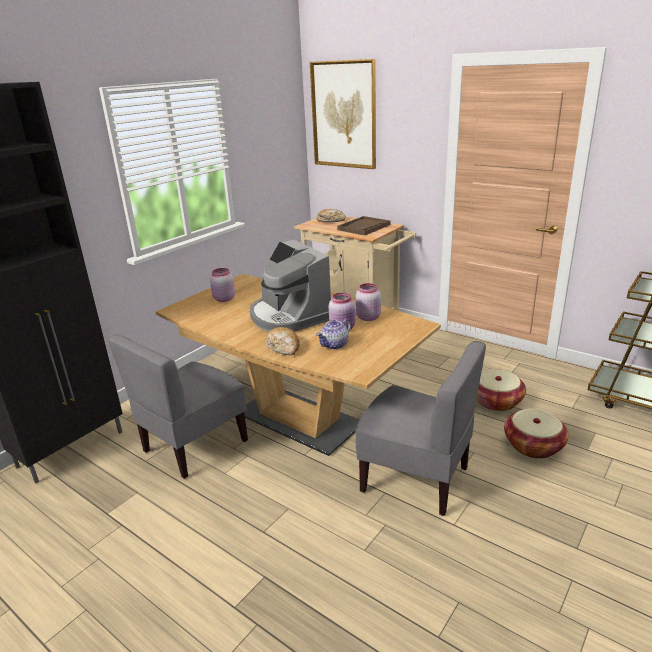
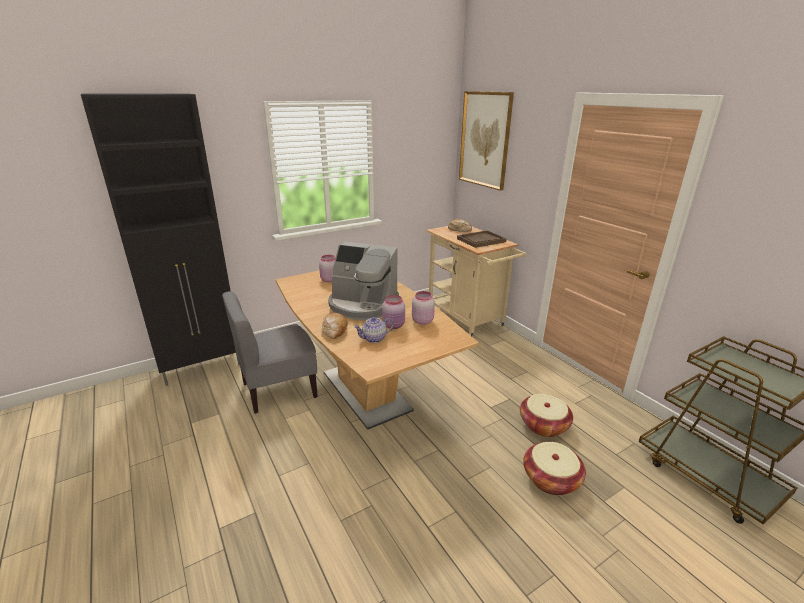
camera: 20 degrees right, 0 degrees up
(289, 316) = (362, 305): coffee machine -> coffee machine turned 60 degrees counterclockwise
(416, 478) = (424, 473): grey chair -> none

